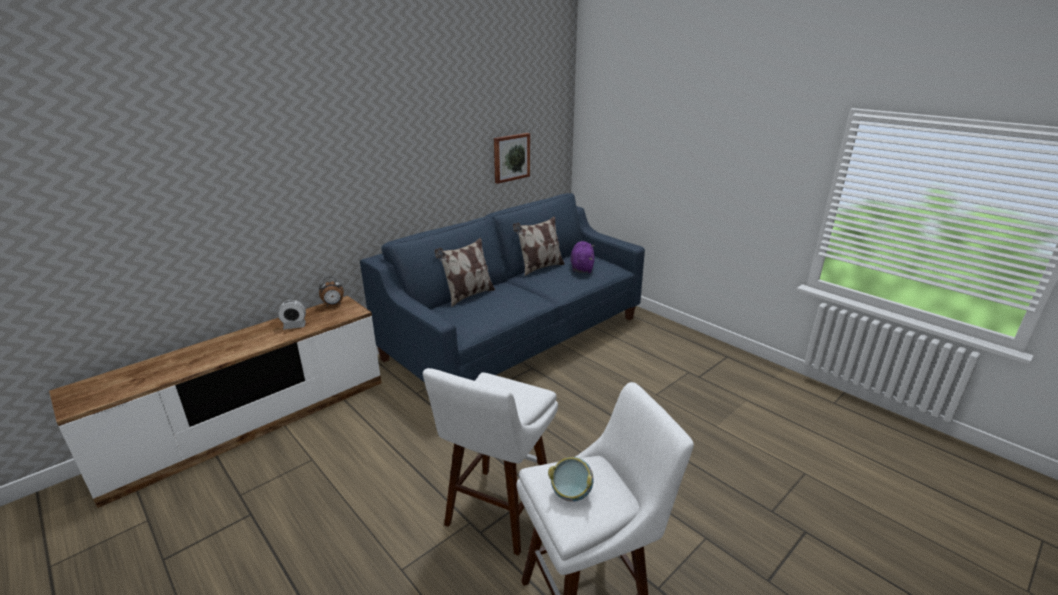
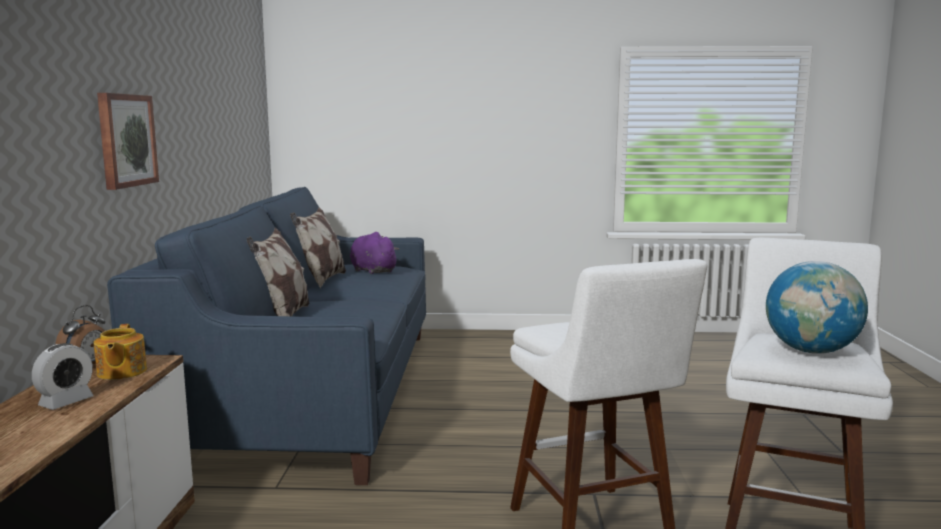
camera: 45 degrees left, 15 degrees down
(335, 314) = (121, 372): none -> teapot
(511, 157) = (229, 135): picture -> picture (126, 140)
(570, 494) = (811, 351): bowl -> globe

